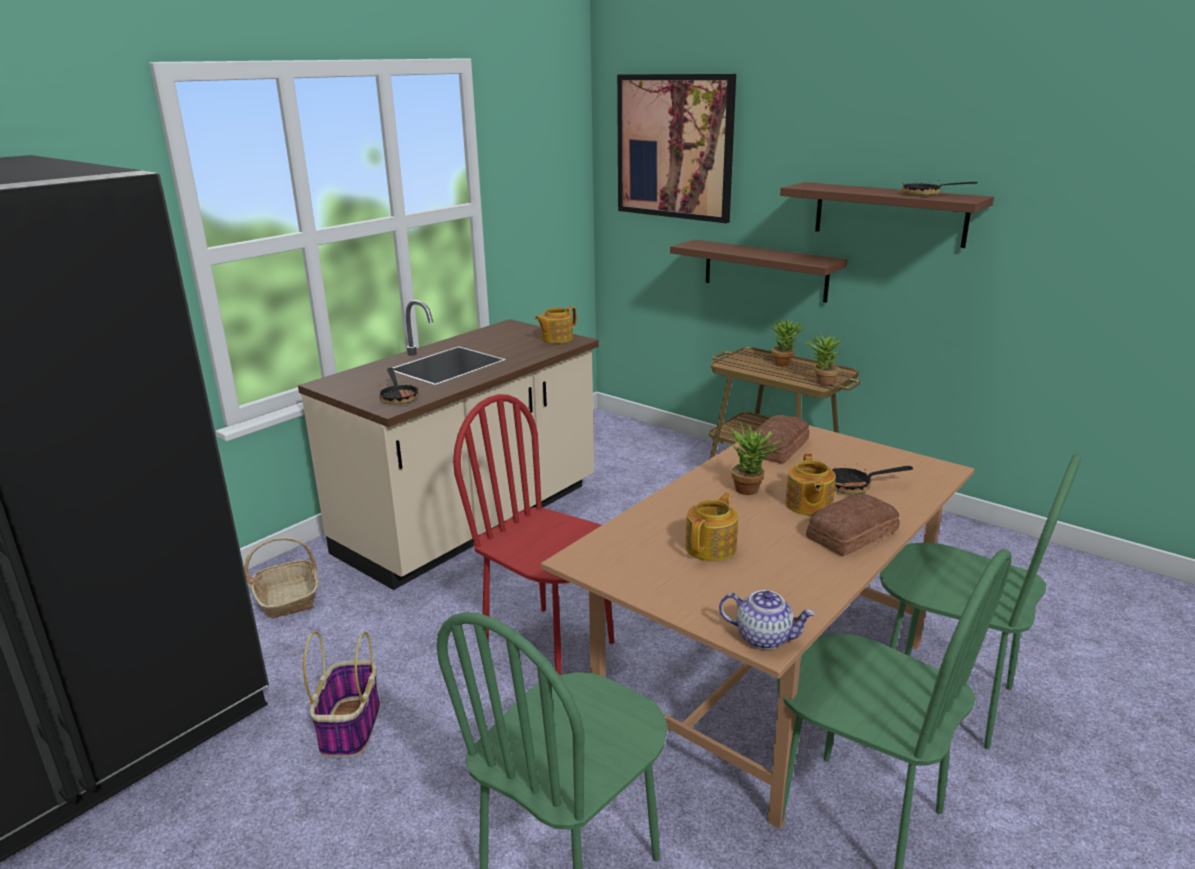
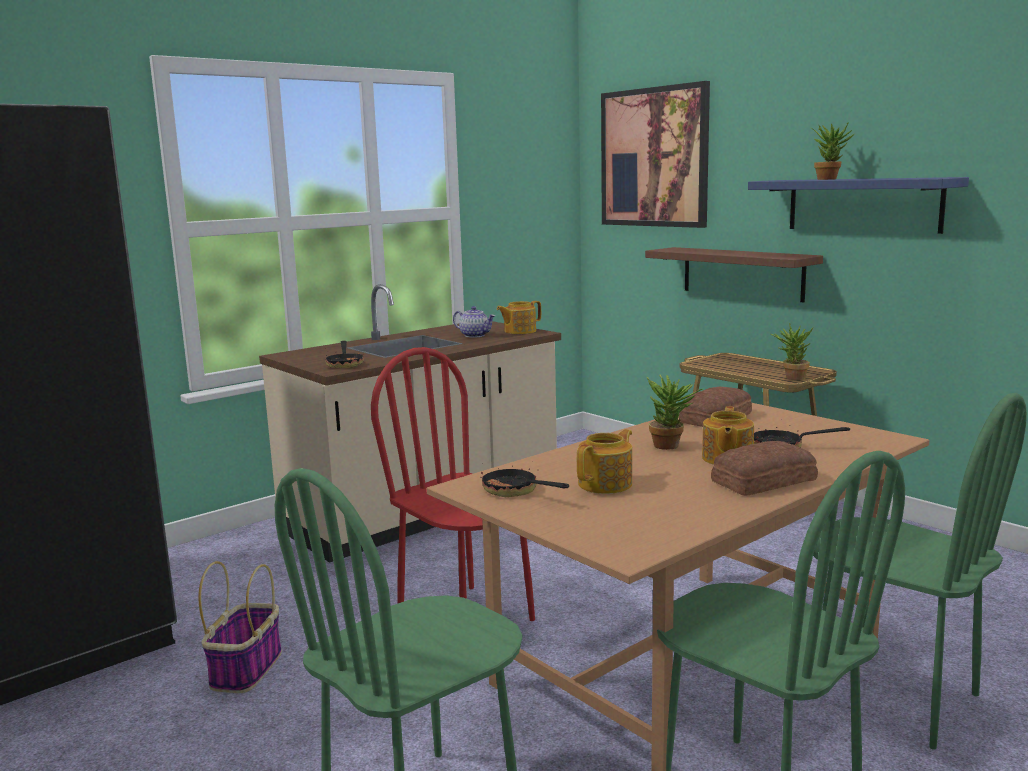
camera: 10 degrees right, 10 degrees down
(288, 597) = (228, 562): basket -> none
(764, 637) = (627, 549): teapot -> teapot (475, 335)
(784, 363) = (758, 364): potted plant -> potted plant (830, 179)
(889, 214) = (863, 205): brown shelf -> blue shelf
(927, 195) = (896, 178): frying pan -> frying pan (516, 492)

